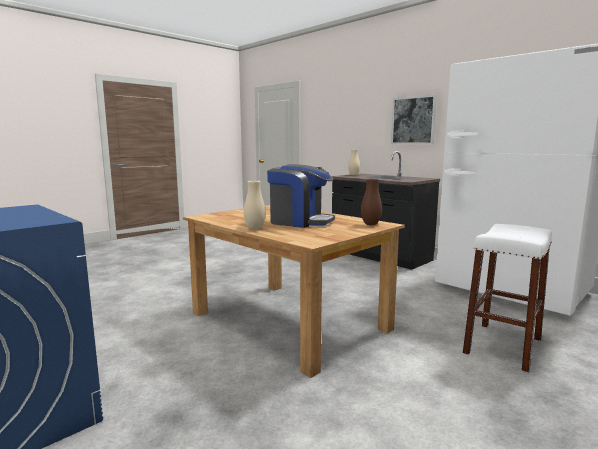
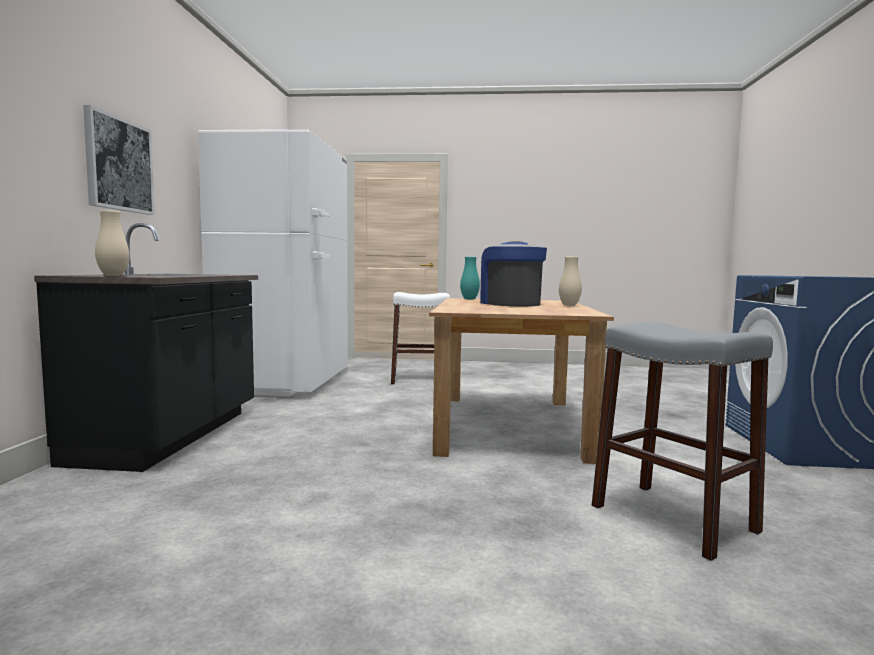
camera: 130 degrees left, 5 degrees down
(139, 298) = (673, 518): none -> grey stool
(370, 224) = (469, 299): brown vase -> turquoise vase

